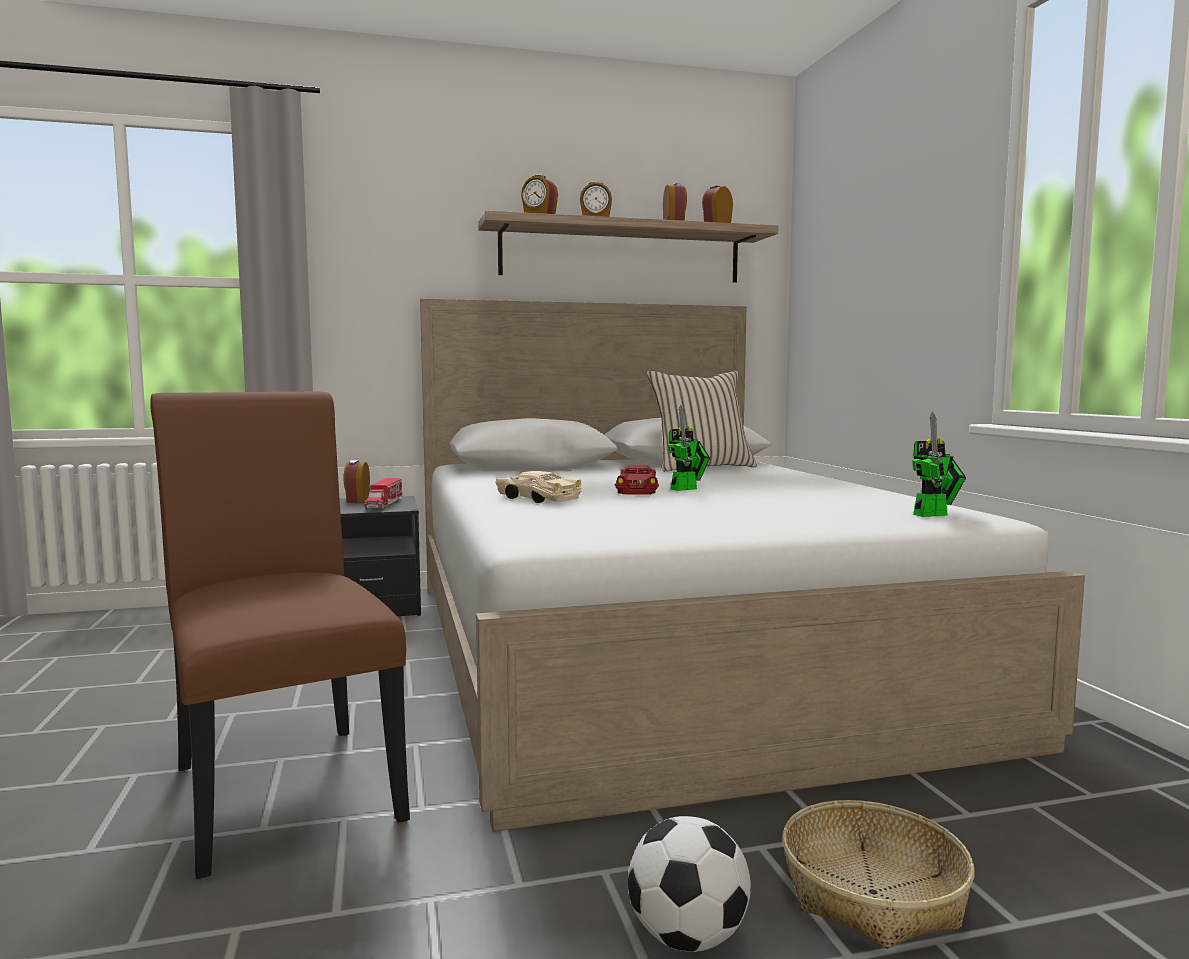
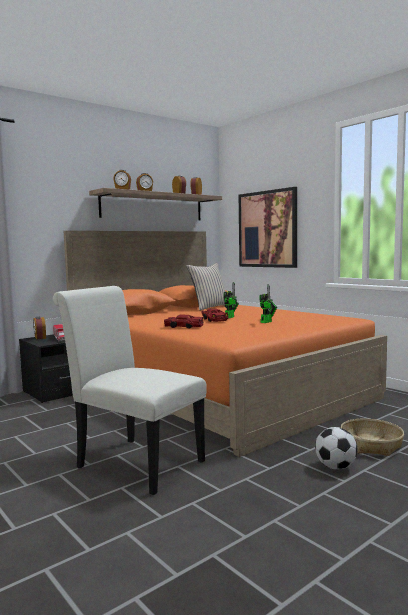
camera: 25 degrees left, 0 degrees up
(282, 784) = (134, 462): brown chair -> white chair
(537, 498) = (183, 327): beige toy car -> red toy car
(662, 648) = (216, 388): white bed -> orange bed
(867, 295) = (267, 229): none -> picture
(934, 514) = (337, 319): toy robot -> toy robot (267, 322)

